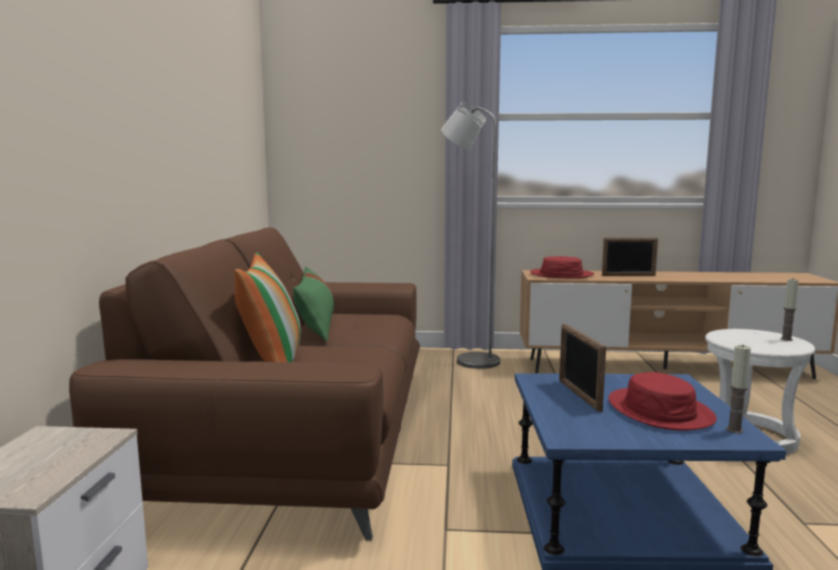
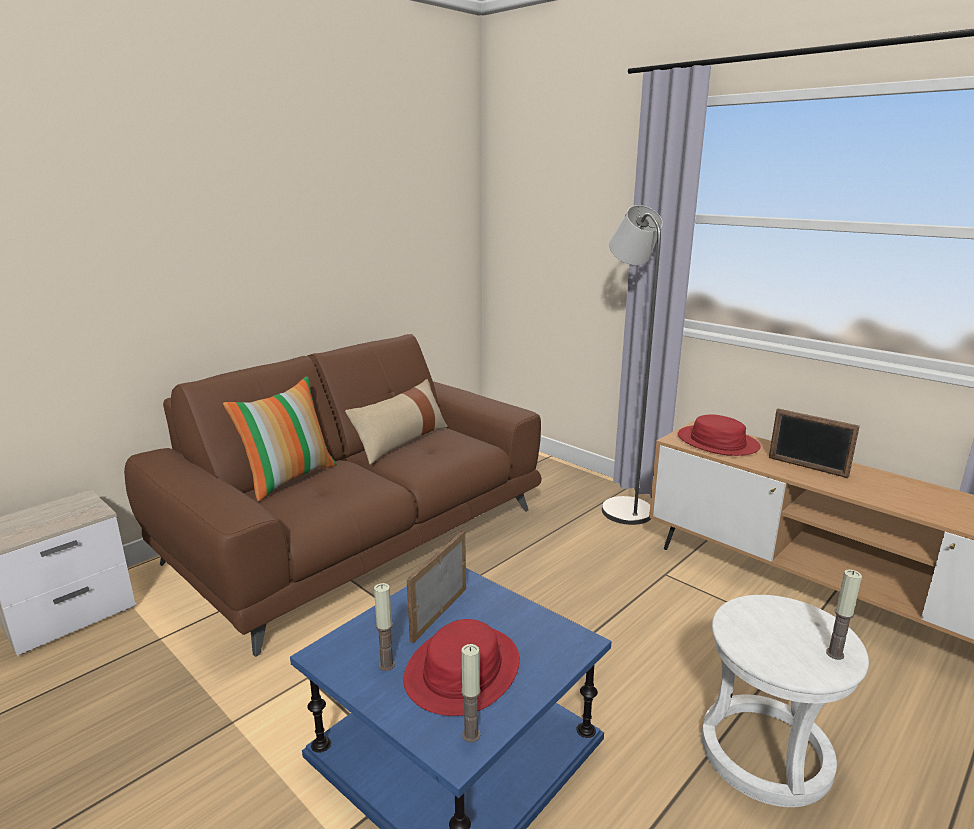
camera: 40 degrees right, 10 degrees up
(316, 325) = (401, 441): green pillow -> beige pillow
(616, 426) = (386, 665): none -> candle

